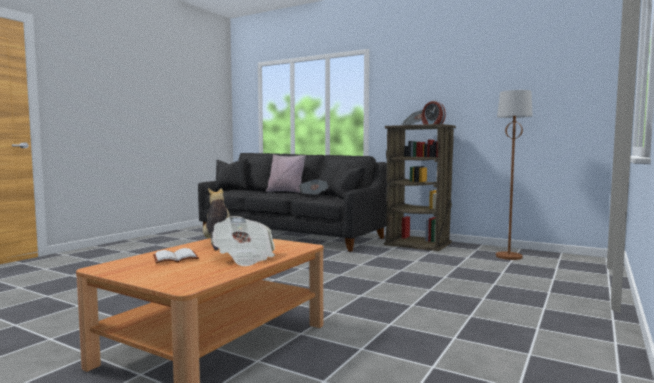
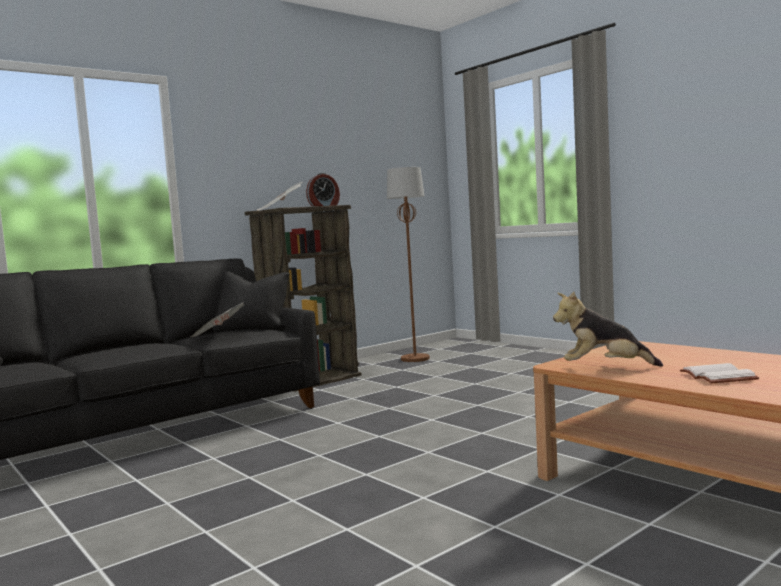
camera: 70 degrees left, 0 degrees up
(244, 258) = (704, 357): newspaper -> none
(285, 192) = (115, 347): purple pillow -> none

